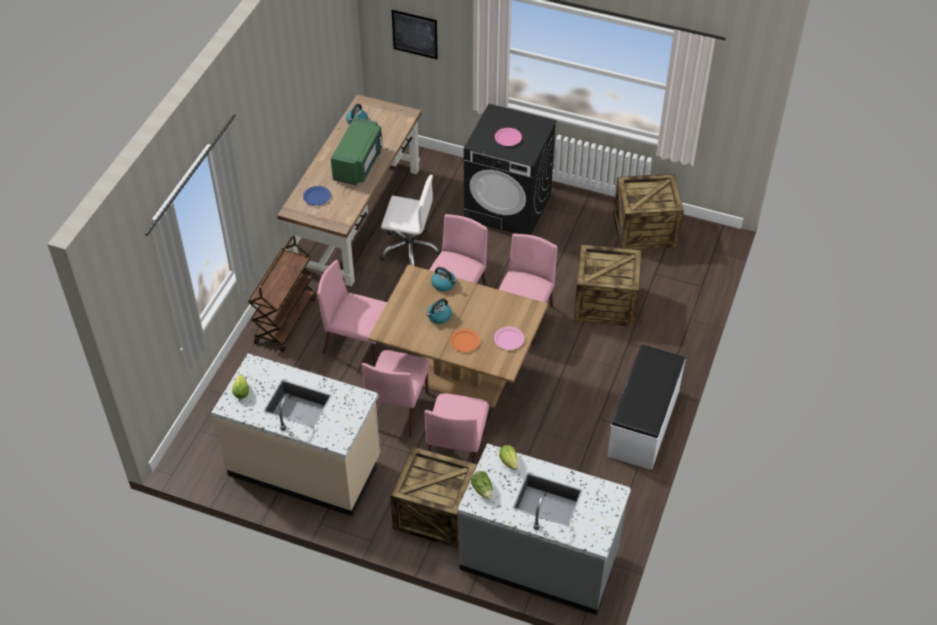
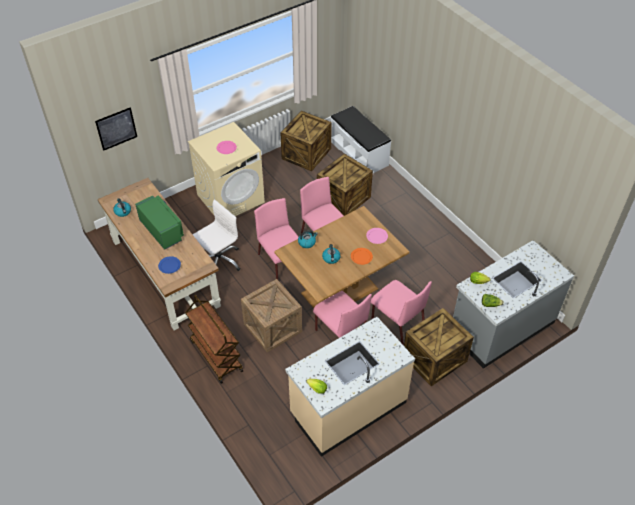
camera: 55 degrees left, 0 degrees up
(358, 345) = (272, 328): pink chair -> crate
(508, 207) = (231, 198): black washing machine -> beige washing machine
(644, 423) = (441, 230): white bench -> white bench (359, 153)

